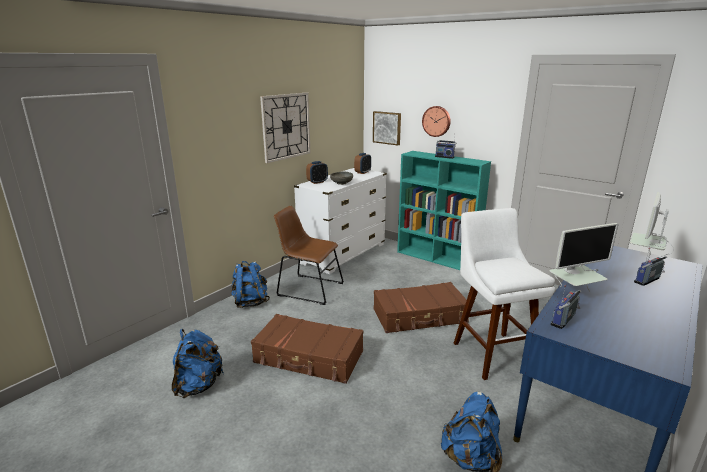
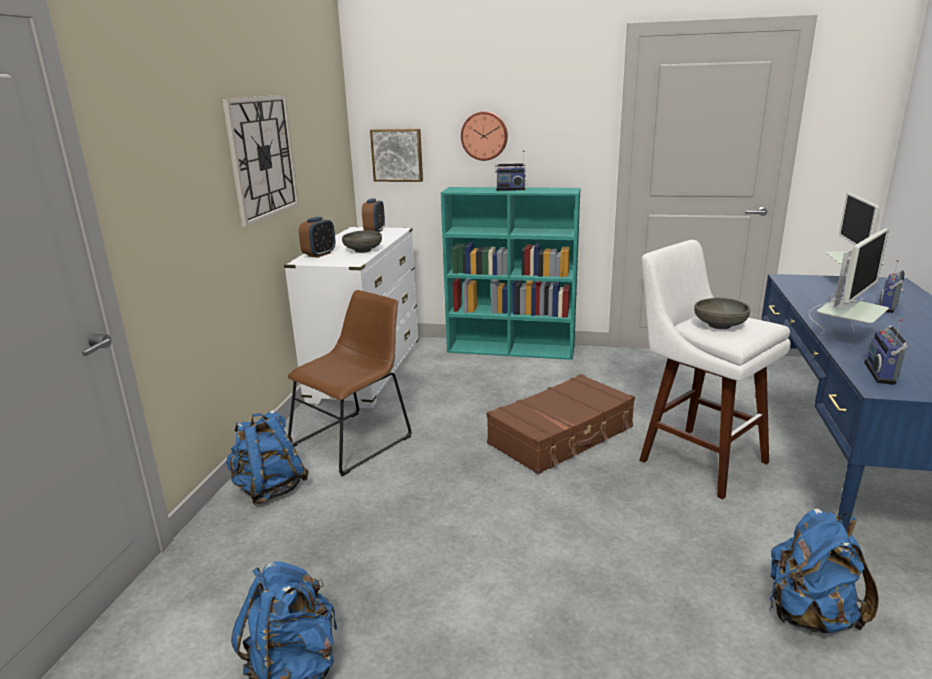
camera: 25 degrees left, 0 degrees up
(308, 288) = (355, 440): brown chair -> brown chair turned 135 degrees clockwise
(309, 358) = (454, 550): brown suitcase -> none
(503, 267) = (720, 325): none -> grey bowl

